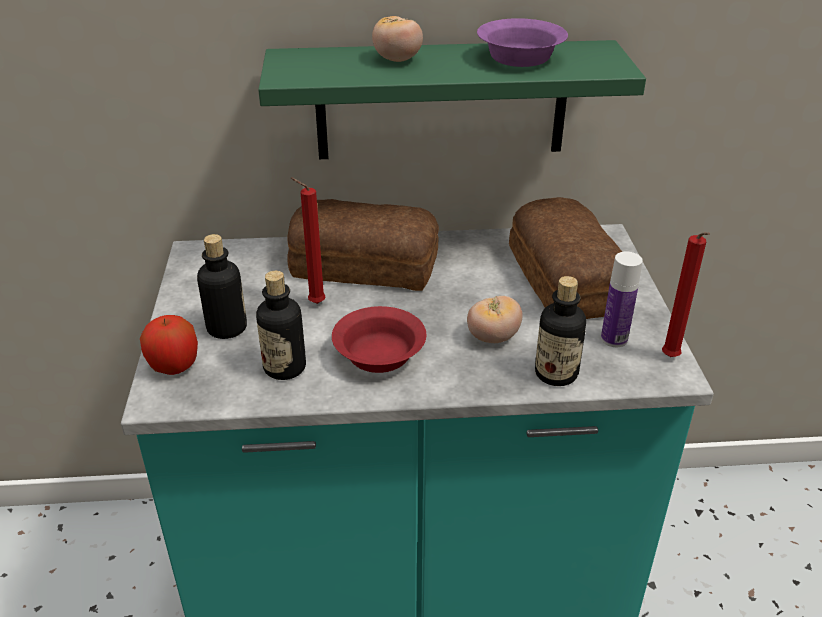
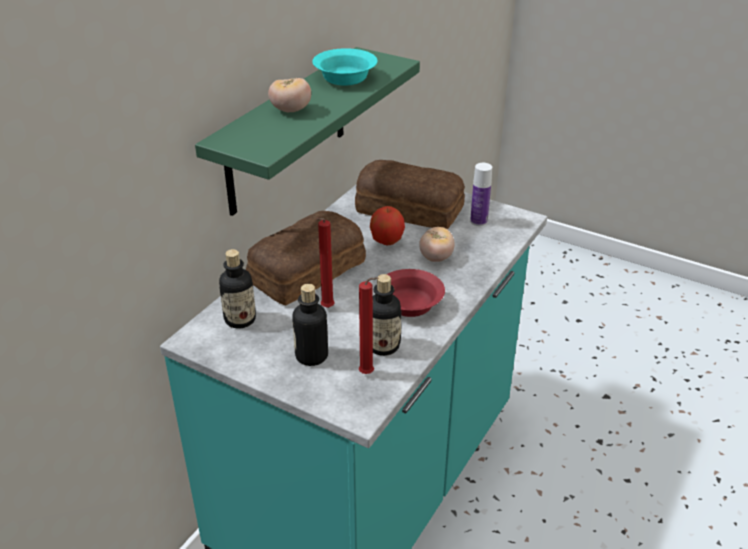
camera: 55 degrees left, 0 degrees up
(174, 366) = (330, 394): apple -> apple (387, 241)
(522, 59) = (346, 78): purple bowl -> turquoise bowl
(556, 373) = (488, 252): bottle -> bottle (240, 319)
(671, 359) = (511, 213): red candle -> red candle (368, 374)

